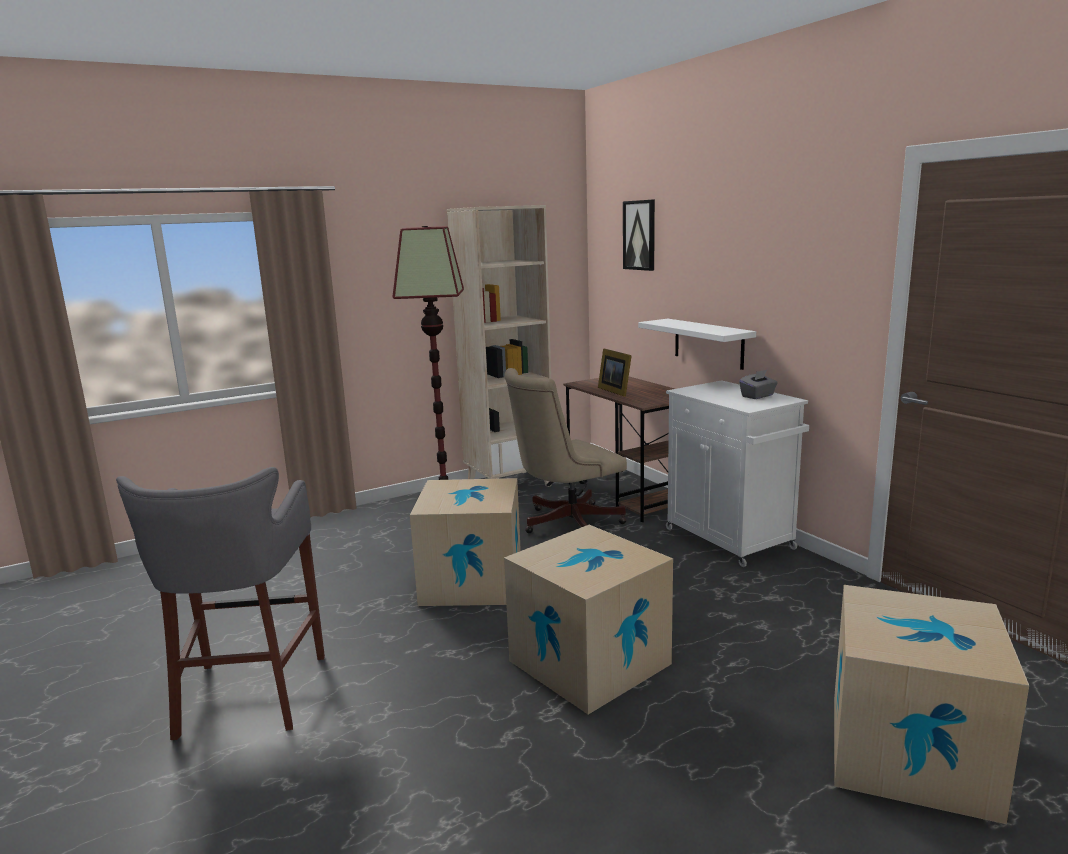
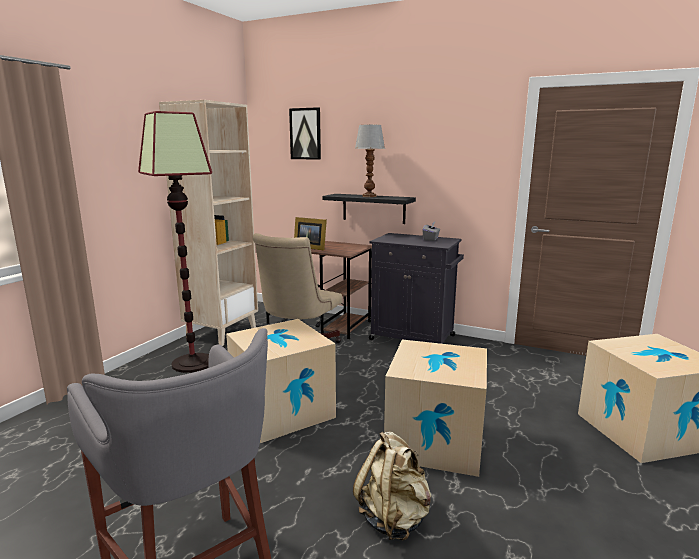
camera: 35 degrees left, 0 degrees up
(451, 714) = (394, 517): none -> beige backpack
(693, 326) = (369, 196): none -> table lamp
(708, 343) = (373, 208): white shelf -> black shelf
(731, 540) = (414, 338): white cabinet -> black cabinet

